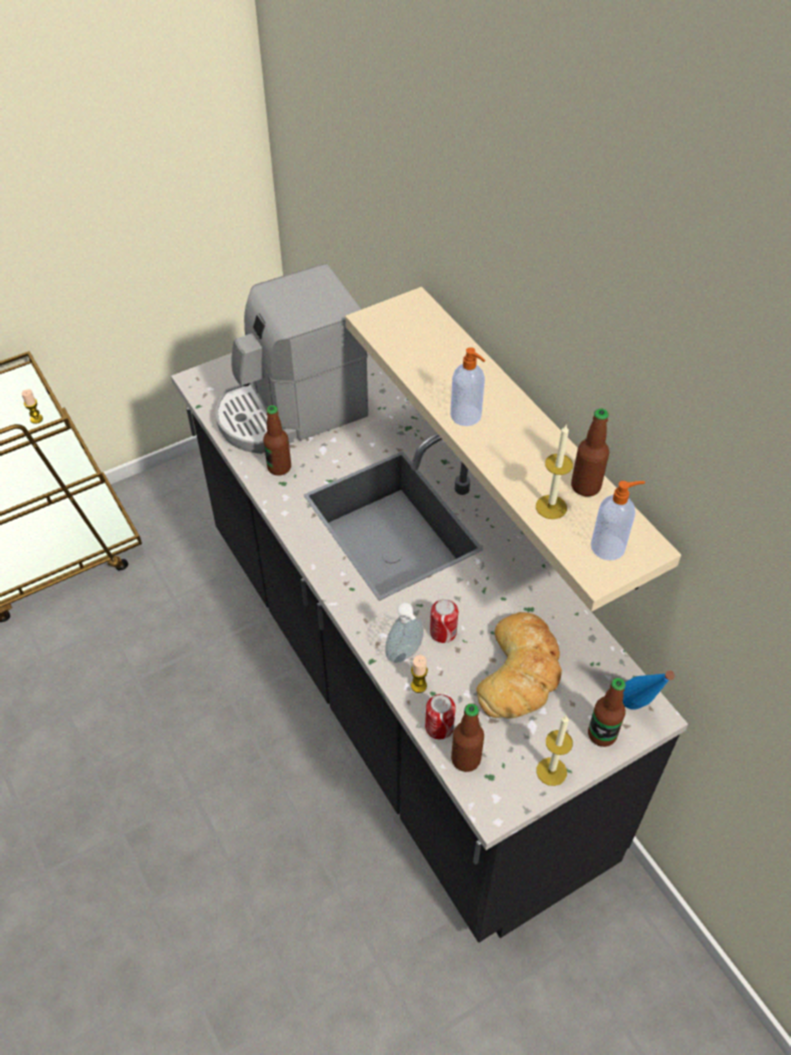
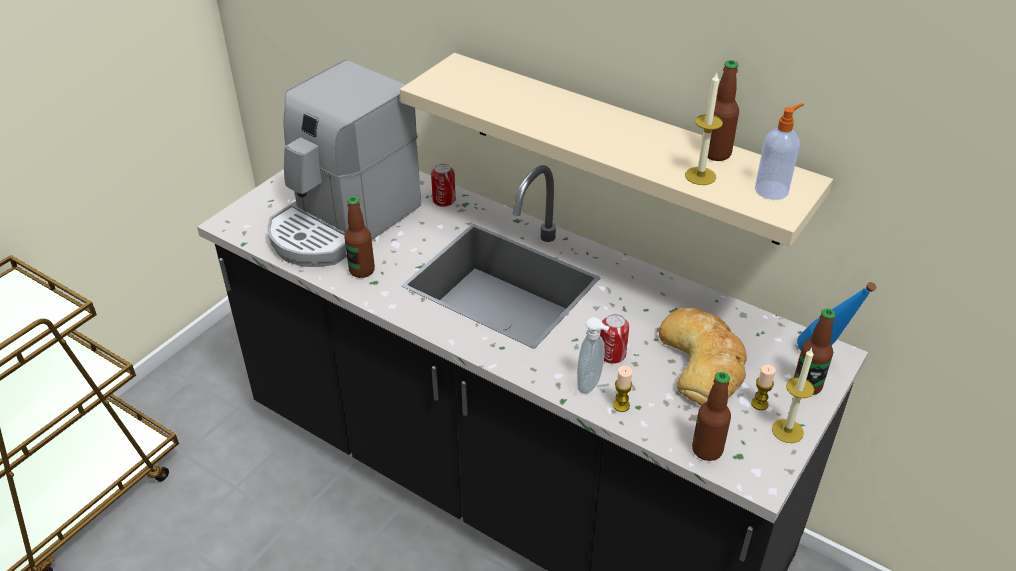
camera: 25 degrees left, 10 degrees down
(36, 419) = (51, 316): candle -> candle (759, 404)
(439, 727) = (664, 433): can -> can (444, 200)
(466, 416) = (572, 132): soap dispenser -> none

